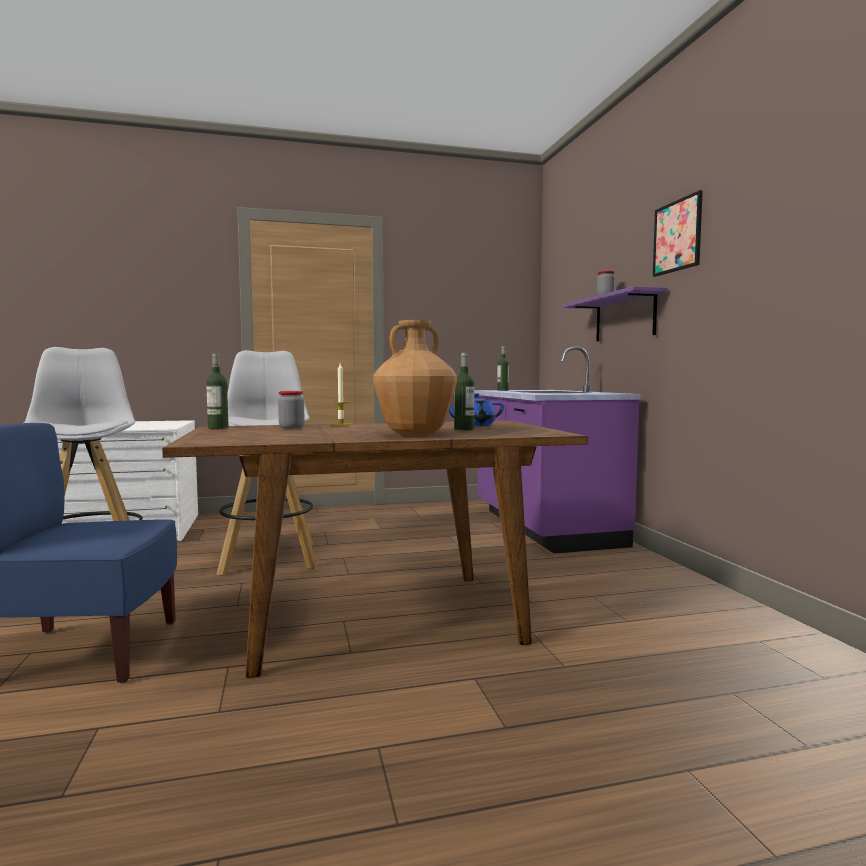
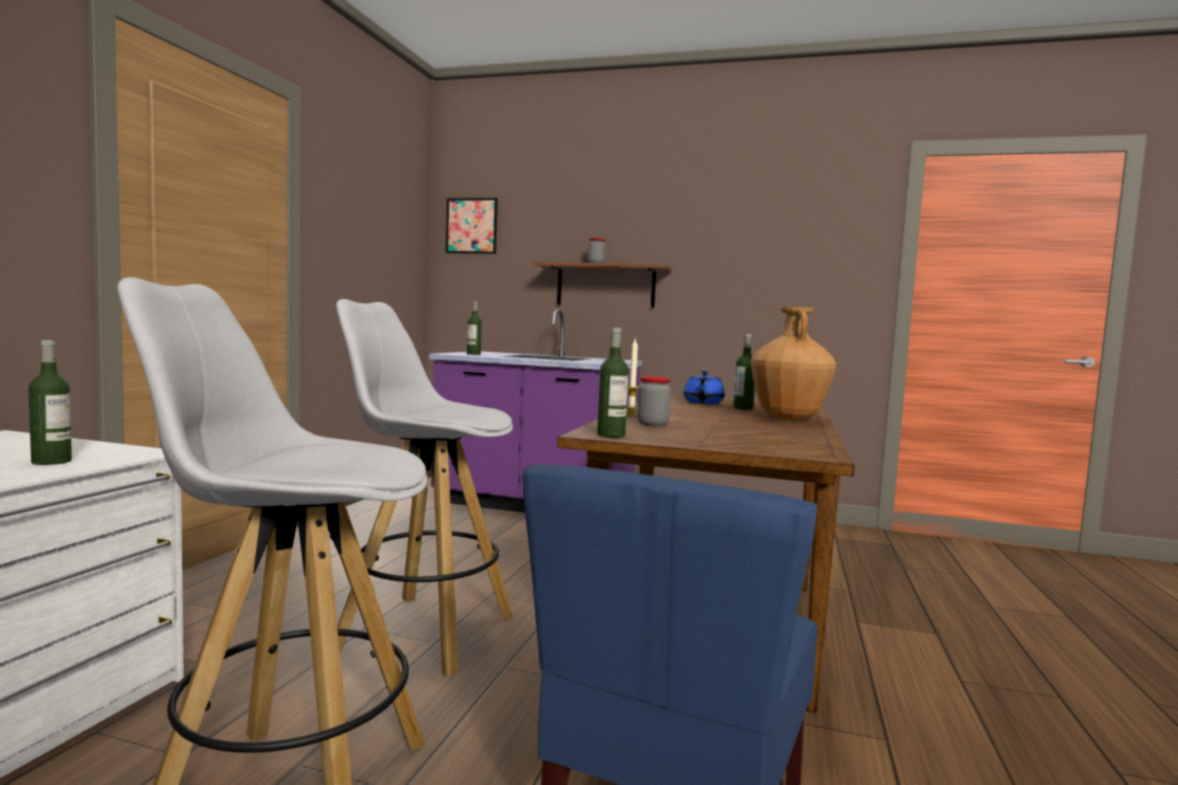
camera: 60 degrees left, 0 degrees up
(134, 427) = (51, 461): none -> bottle
(624, 318) = (605, 286): purple shelf -> brown shelf
(677, 236) = (684, 225): picture -> picture (471, 226)

